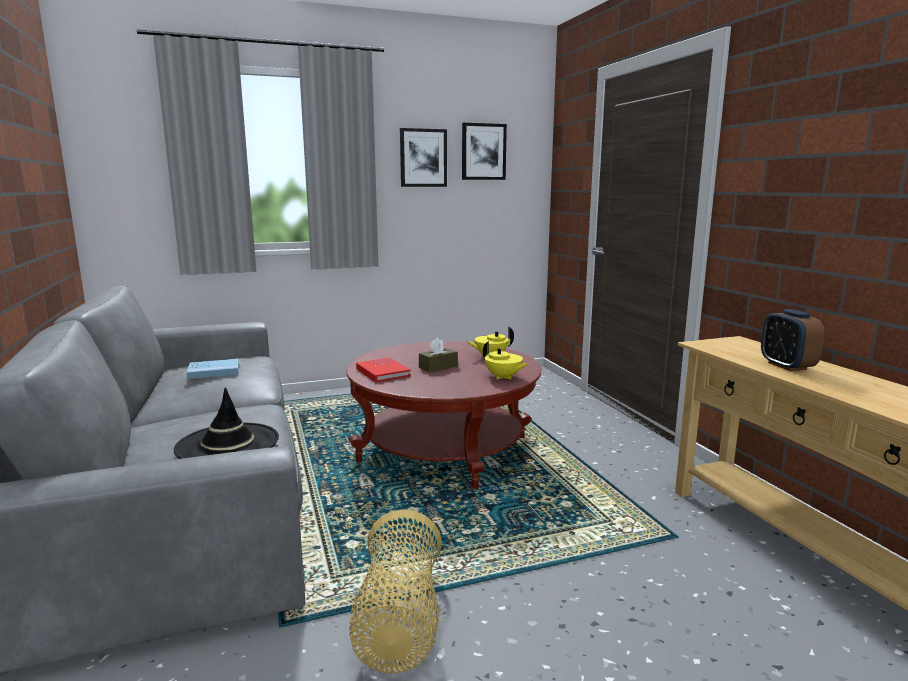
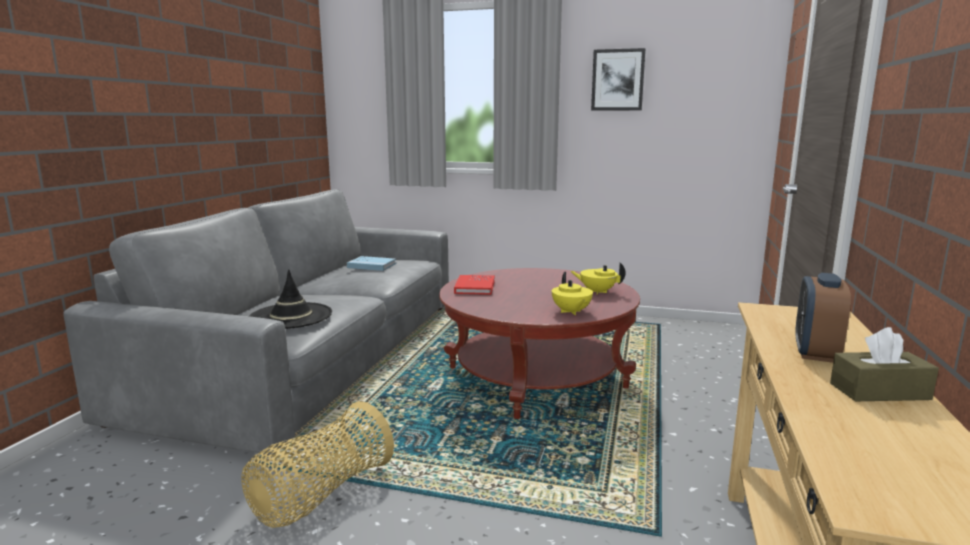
camera: 35 degrees right, 0 degrees up
(438, 367) = (529, 291): brown tissue box -> brown tissue box (879, 391)
(483, 152) = (690, 71): picture -> none

